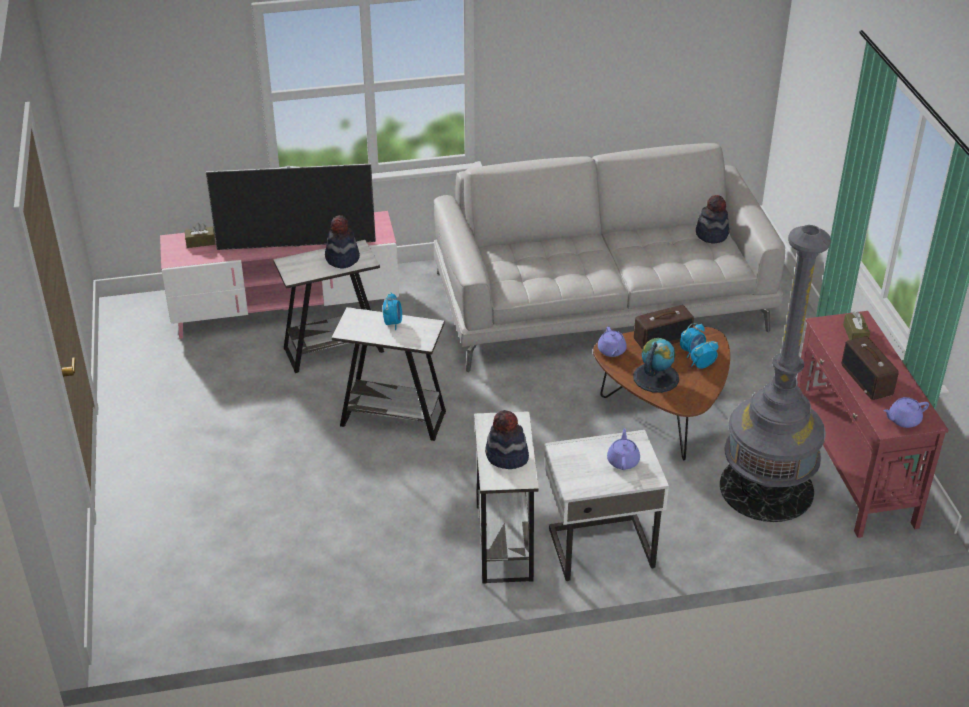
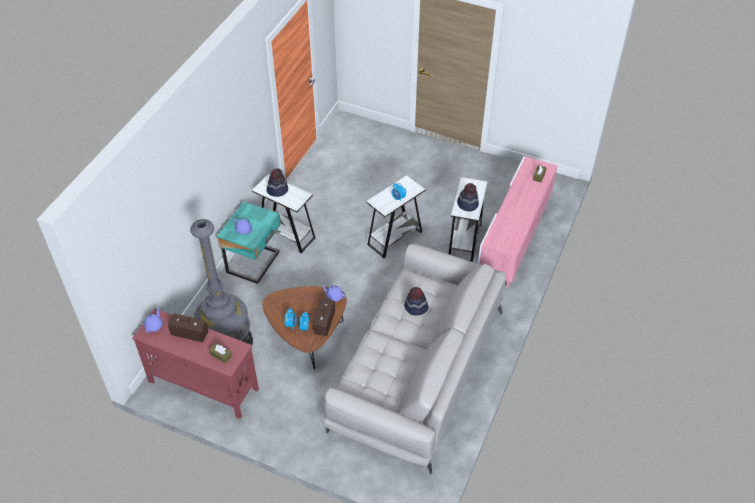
camera: 125 degrees right, 10 degrees up
(296, 245) = (508, 207): television -> none
(599, 546) = (254, 263): white nightstand -> turquoise nightstand
(655, 377) = (300, 301): globe -> none
(712, 234) = (383, 396): hat -> hat (416, 308)

